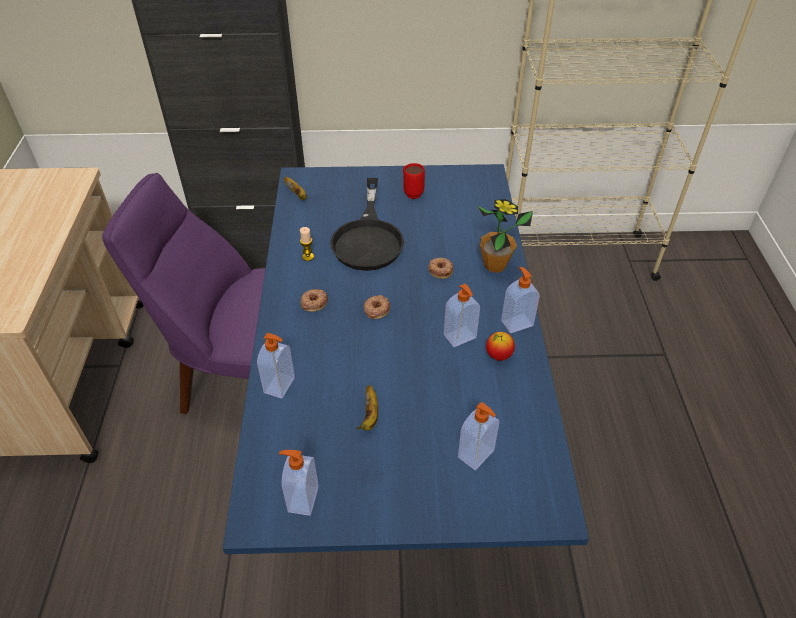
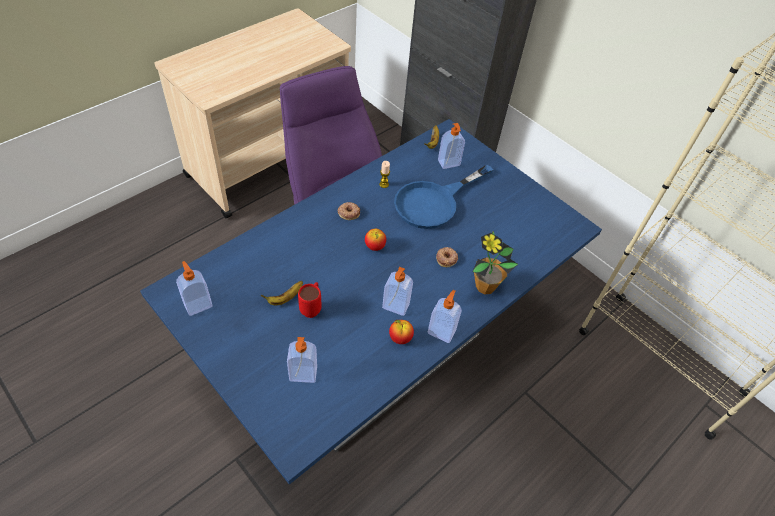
camera: 45 degrees right, 5 degrees up
(280, 385) = (269, 240): soap dispenser -> soap dispenser (449, 163)
(368, 238) = (434, 202): black frying pan -> blue frying pan
(376, 309) = (375, 247): donut -> apple
(411, 192) = (504, 196): red mug -> red mug (312, 308)

